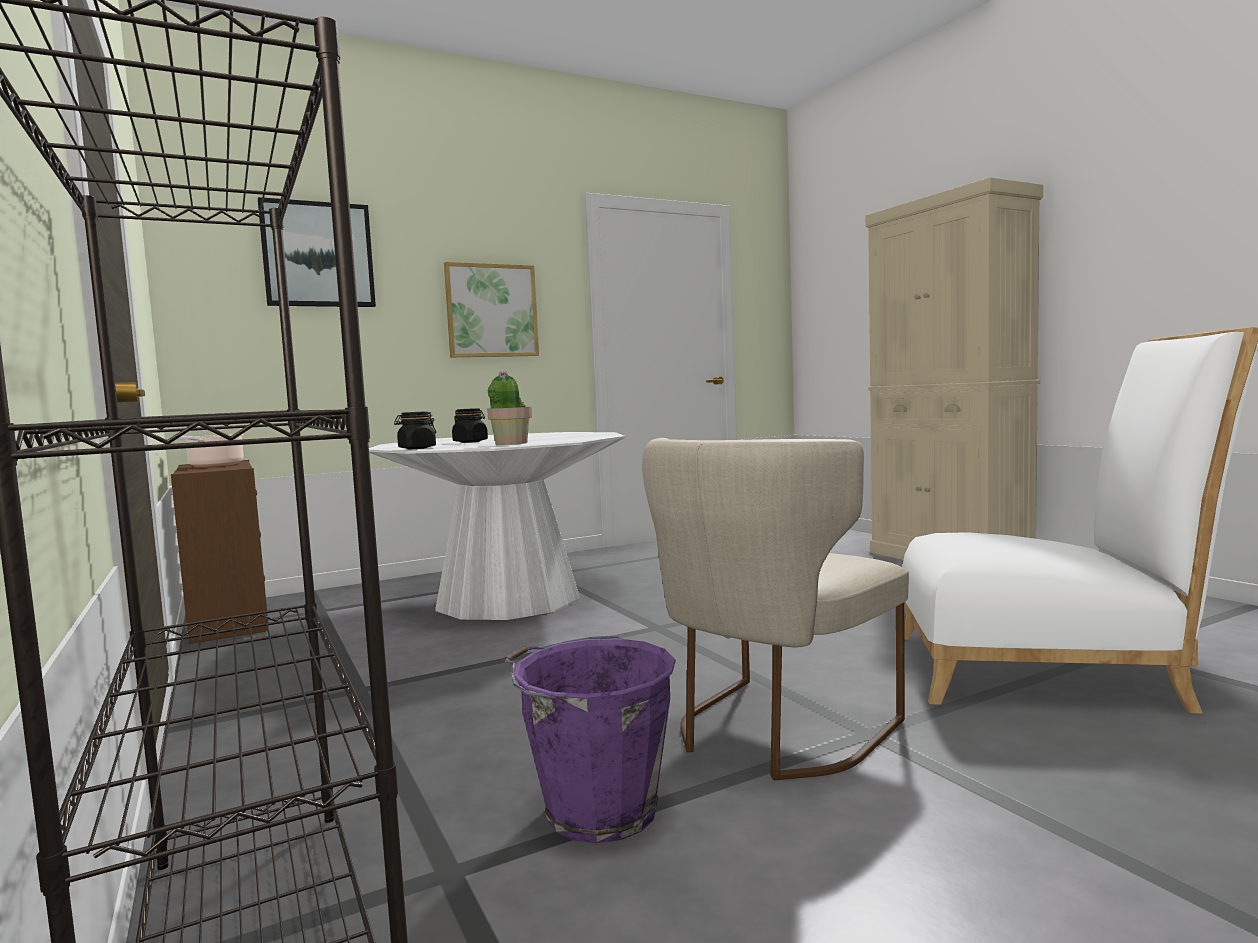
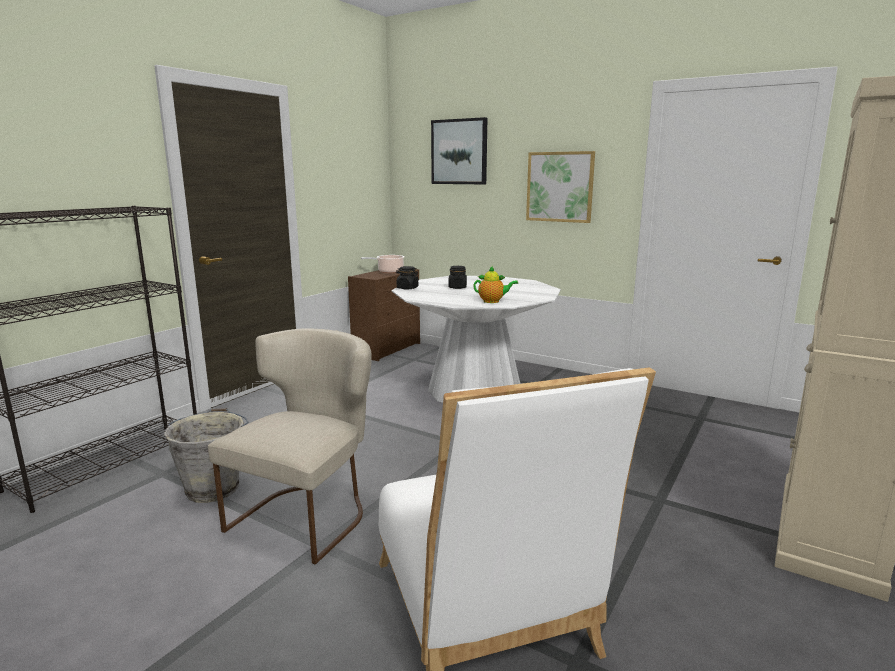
camera: 60 degrees right, 10 degrees up
(510, 443) = (440, 297): potted plant -> none
(582, 437) = (493, 301): none -> teapot
(597, 810) = (213, 488): purple bucket -> grey bucket
(772, 734) = (308, 514): beige chair -> beige chair turned 105 degrees clockwise

